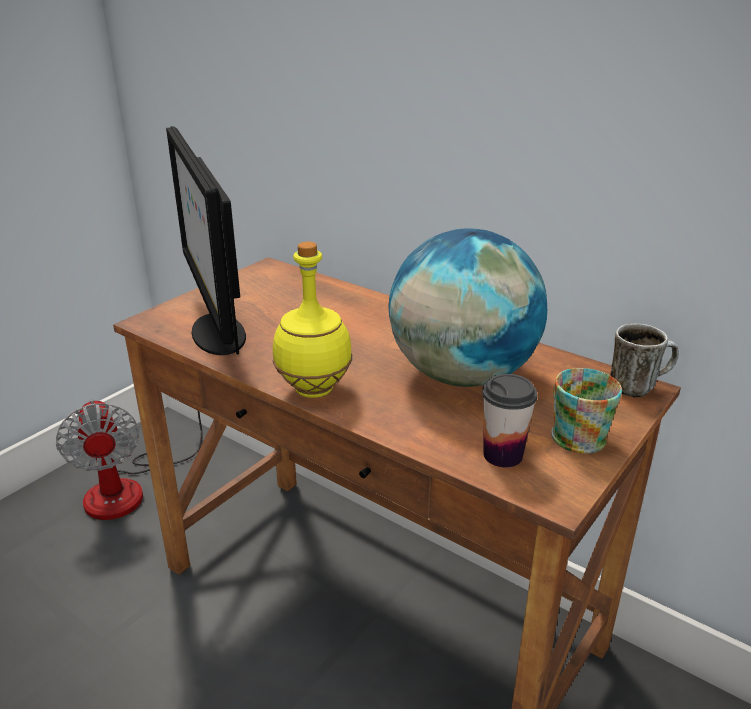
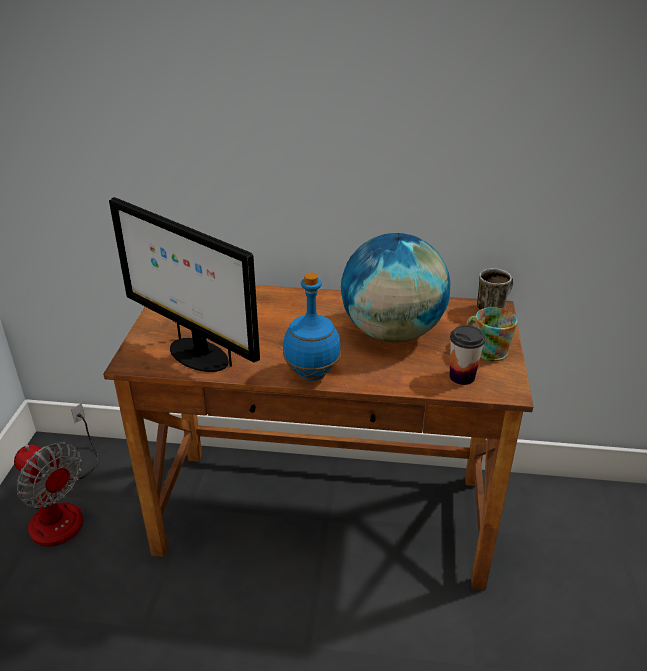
camera: 30 degrees left, 5 degrees up
(313, 390) = (312, 374): yellow bottle -> blue bottle

